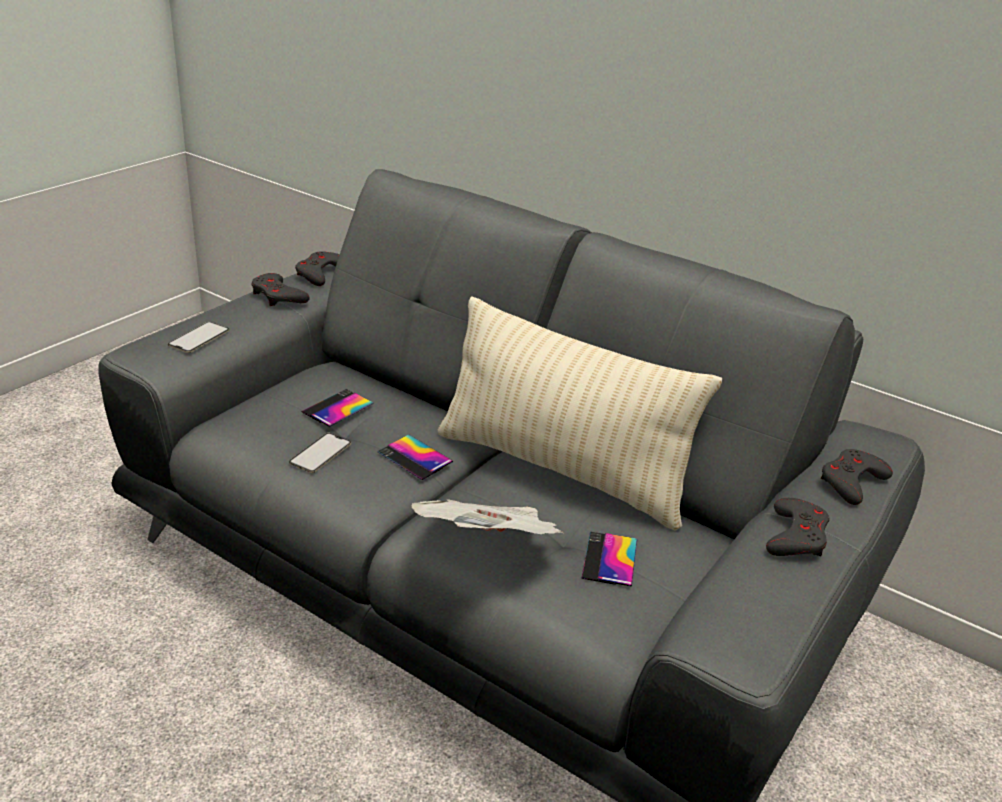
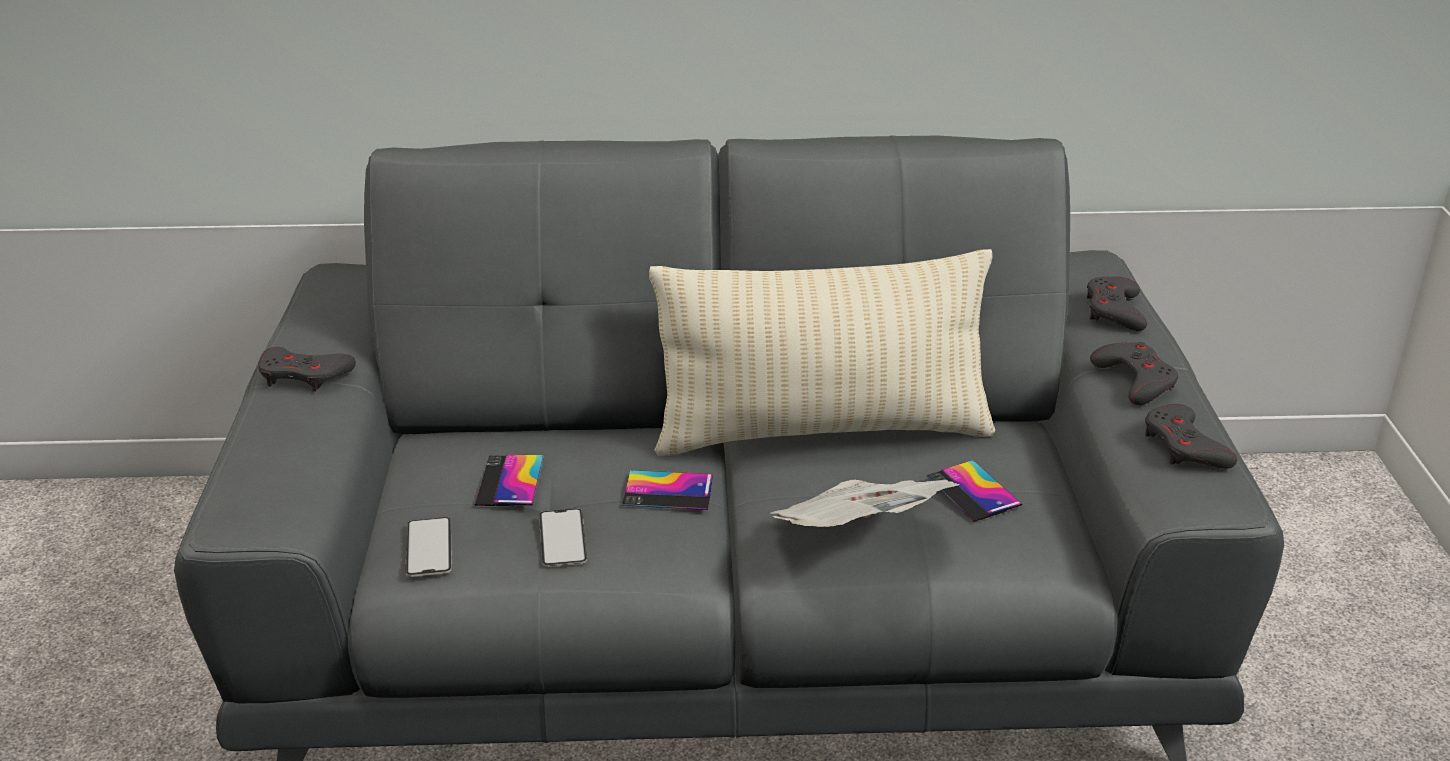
camera: 35 degrees left, 0 degrees up
(199, 338) = (286, 468): phone -> phone (429, 547)
(320, 273) = (313, 326): grey game controller -> grey game controller (1185, 446)

